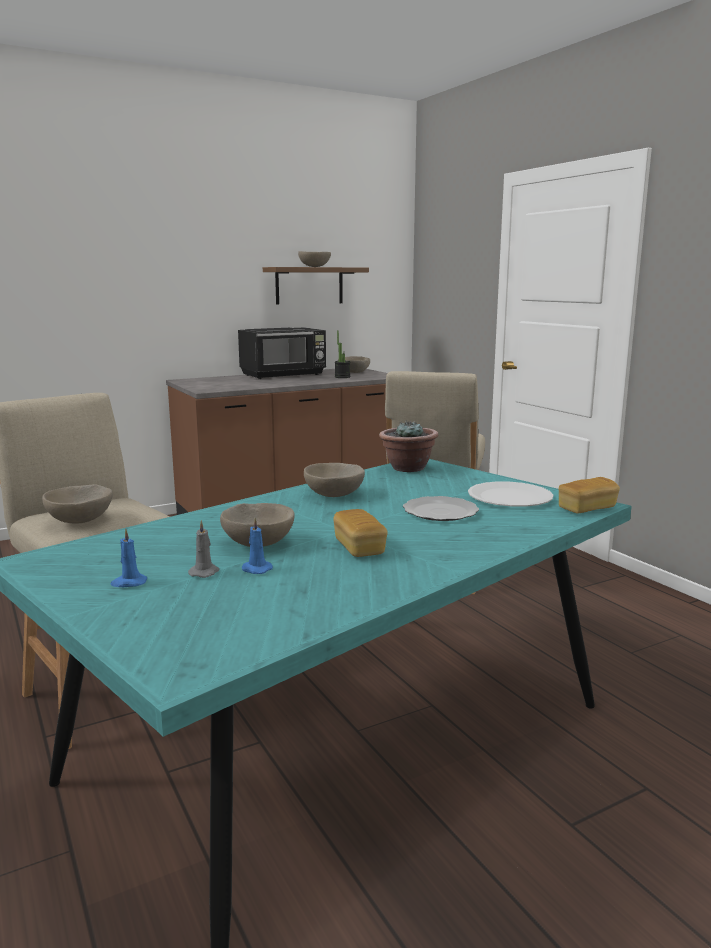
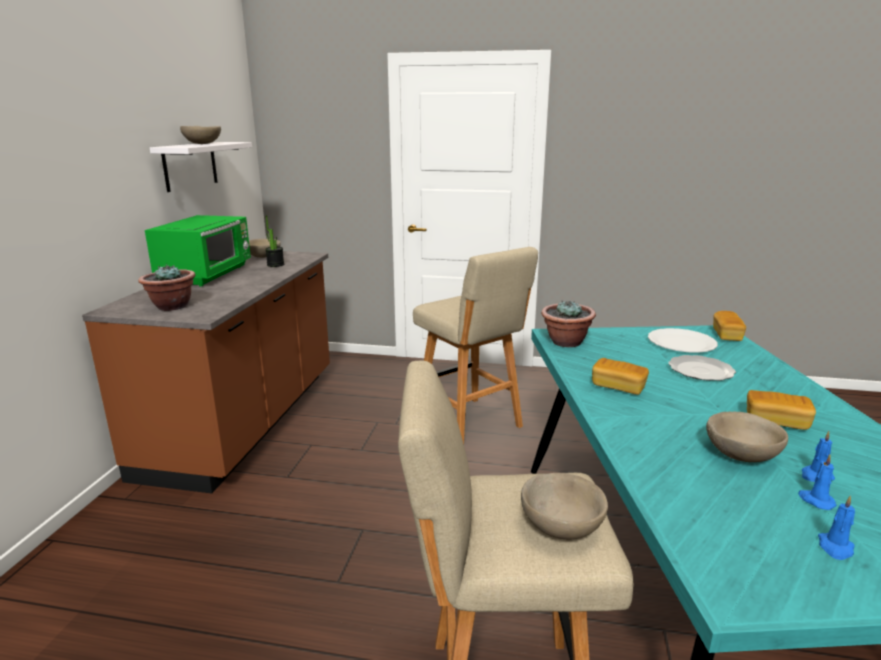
camera: 50 degrees left, 5 degrees up
(205, 572) = (815, 500): grey candle -> blue candle
(209, 384) = (172, 306): none -> potted plant
(284, 375) = (207, 275): black microwave -> green microwave
(309, 285) = (190, 165): brown shelf -> white shelf
(334, 495) = (618, 387): beige bowl -> bread

